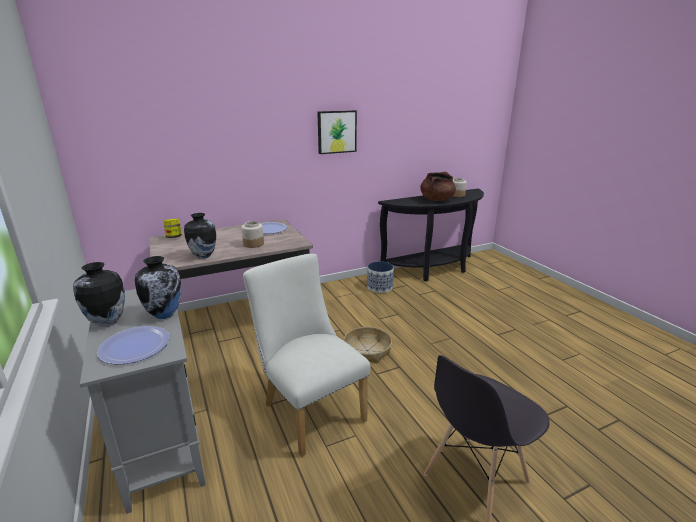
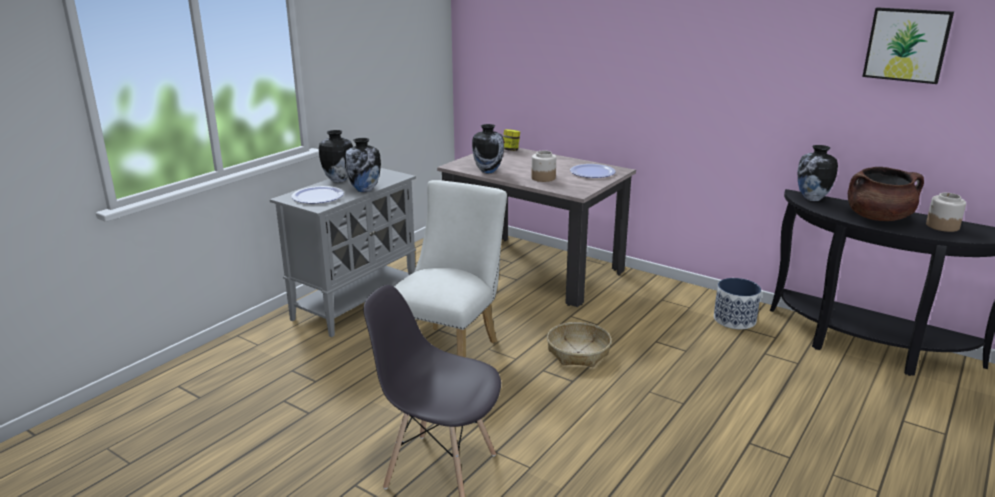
camera: 60 degrees right, 0 degrees up
(336, 132) = (733, 67): picture -> picture (907, 45)
(398, 201) = (812, 199): none -> vase

